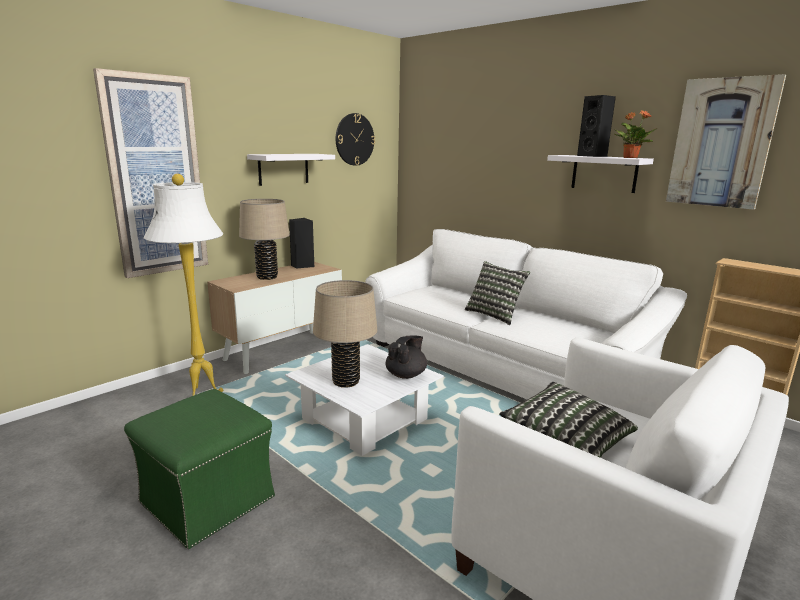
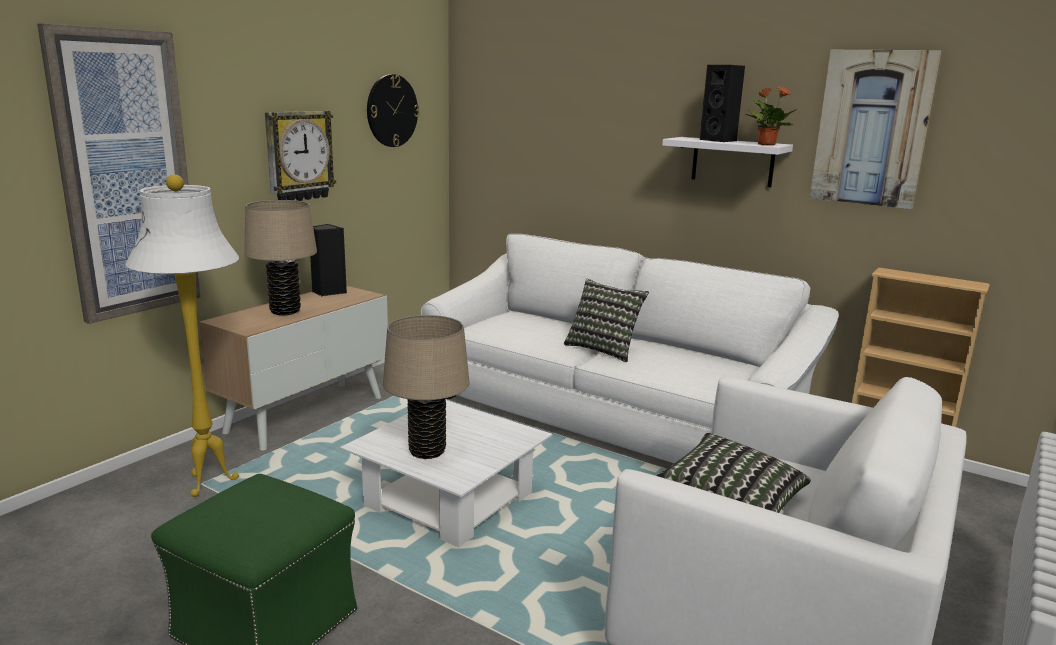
camera: 10 degrees left, 0 degrees up
(283, 169) = (299, 156): white shelf -> wall clock
(406, 375) = (504, 436): black teapot -> none

